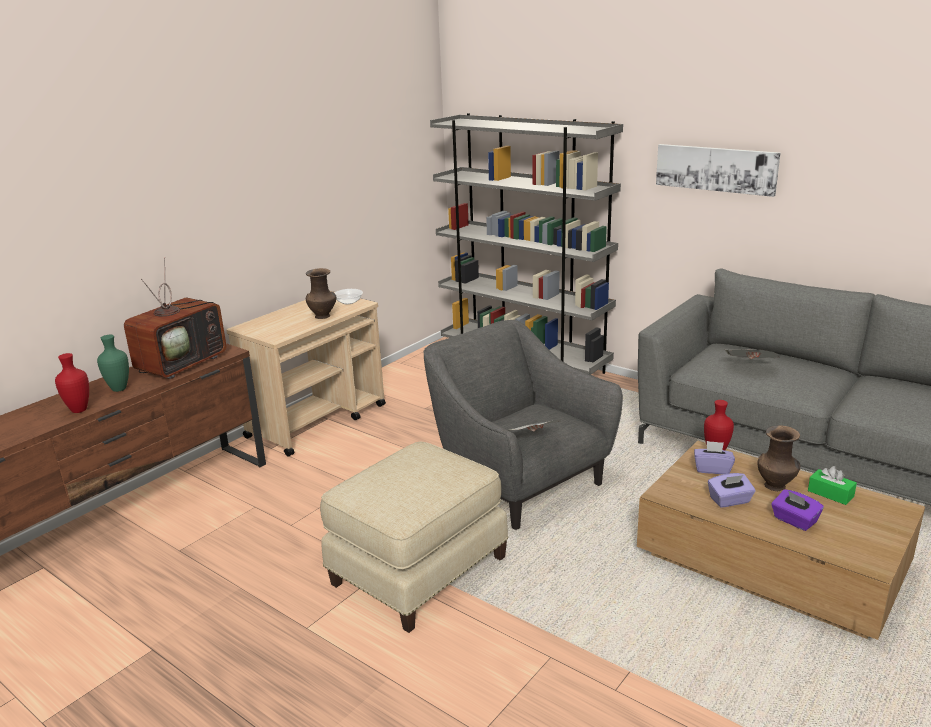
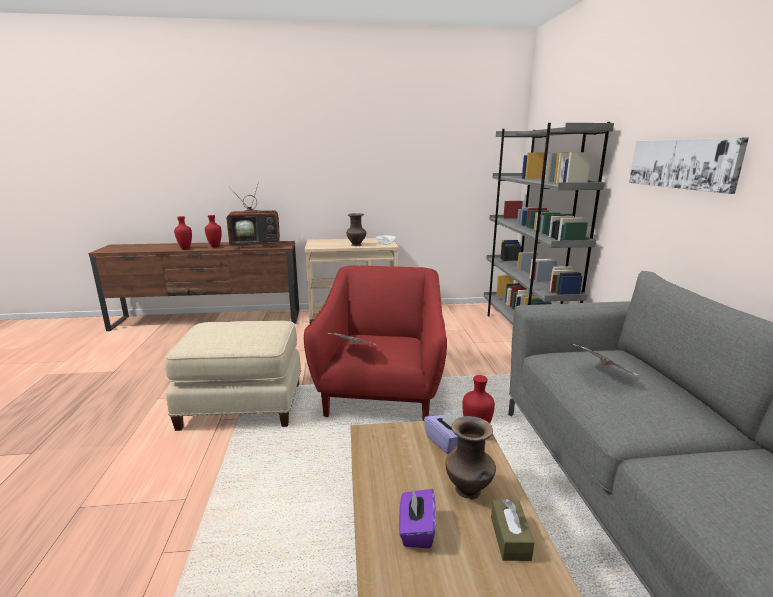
camera: 45 degrees right, 5 degrees down
(118, 389) = (214, 246): green vase -> red vase
(518, 481) = (382, 392): grey armchair -> red armchair
(730, 500) = (402, 472): purple tissue box -> none
(830, 493) = (510, 538): green tissue box -> brown tissue box

